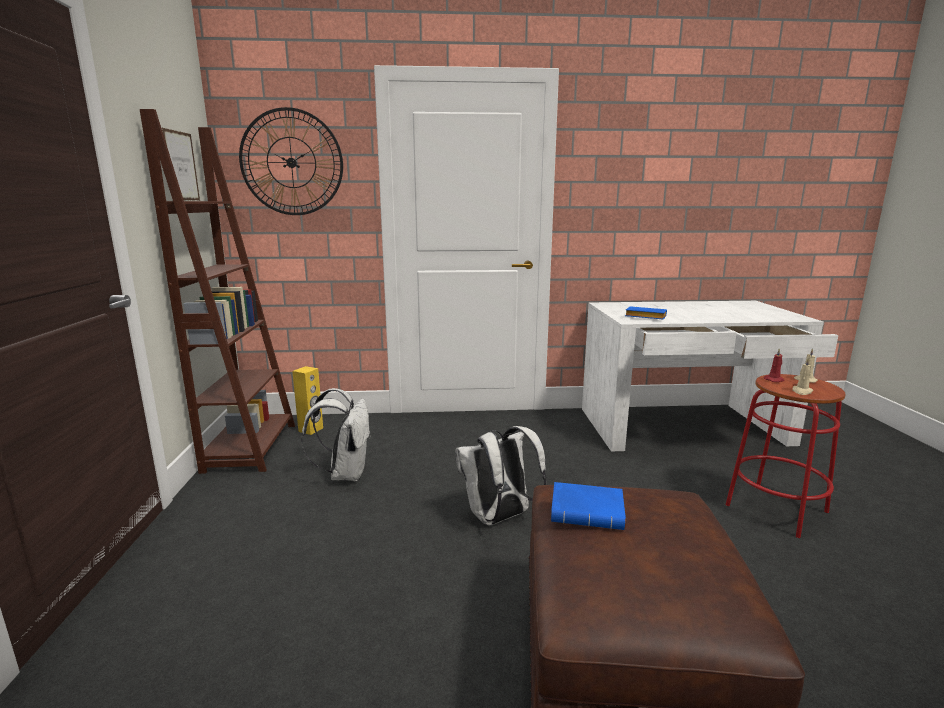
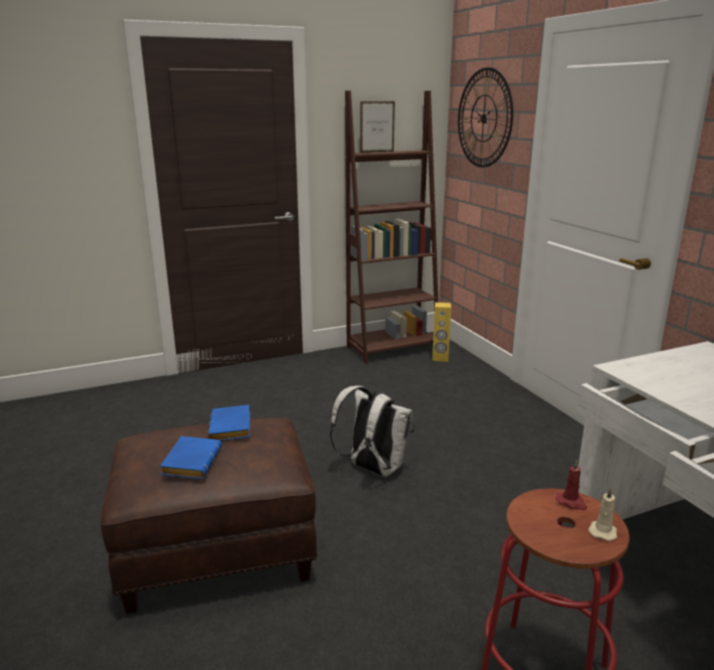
camera: 70 degrees right, 5 degrees up
(346, 473) = (386, 390): white backpack -> none
(644, 317) = (661, 376): blue book -> blue book (191, 462)
(801, 391) = (535, 520): beige candle -> none

